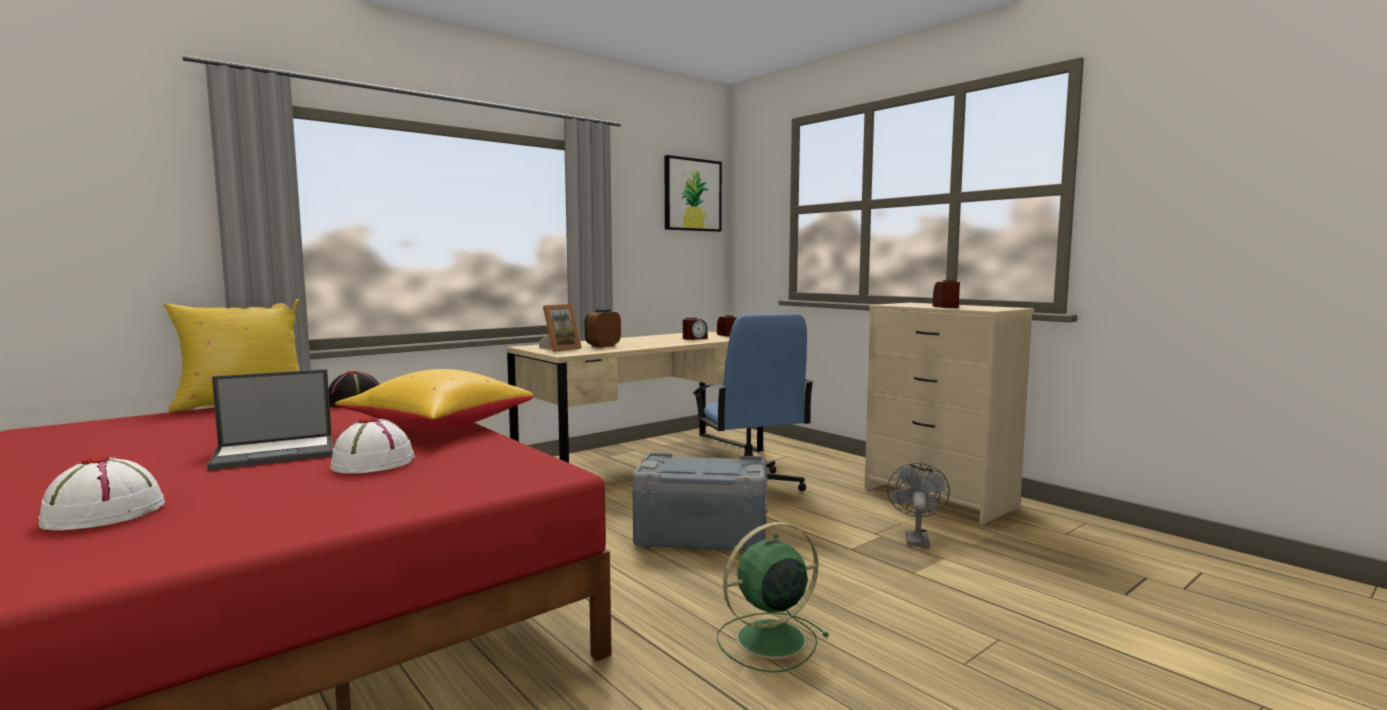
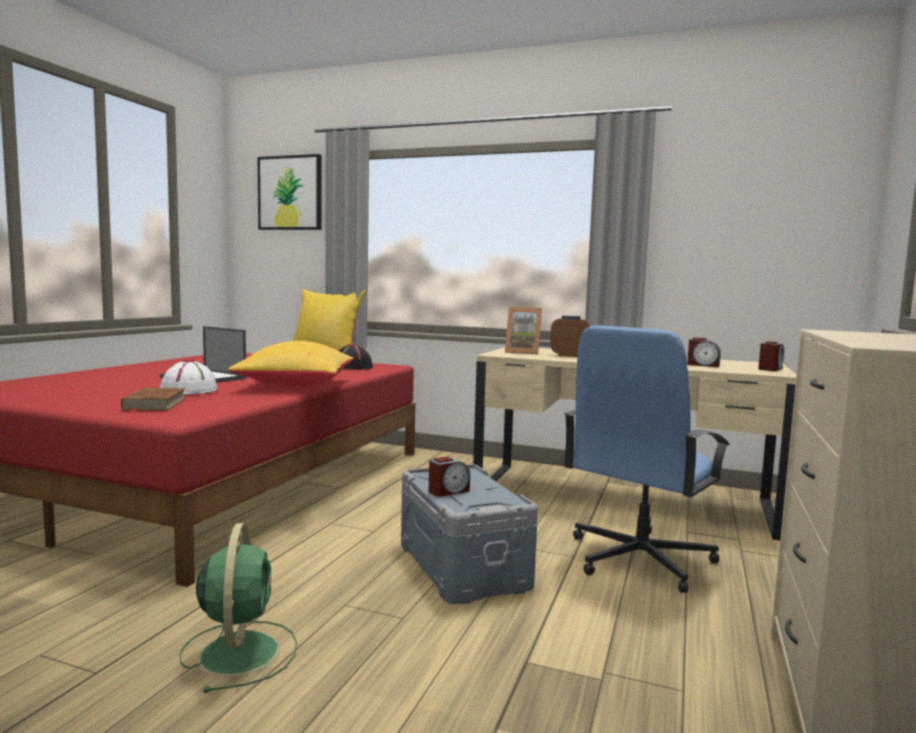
camera: 60 degrees right, 0 degrees up
(105, 513) = (76, 381): white hat -> none
(444, 479) = (154, 404): none -> brown book
(692, 195) = (803, 180): picture -> picture (290, 193)
(768, 640) = (240, 651): green fan -> green fan turned 45 degrees clockwise
(915, 538) = (633, 712): grey fan -> none
(946, 307) = (871, 339): alarm clock -> alarm clock (448, 491)

